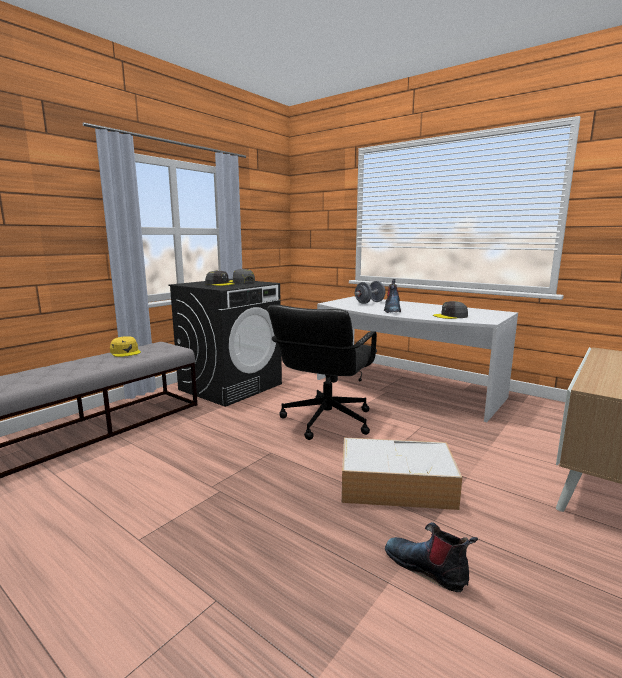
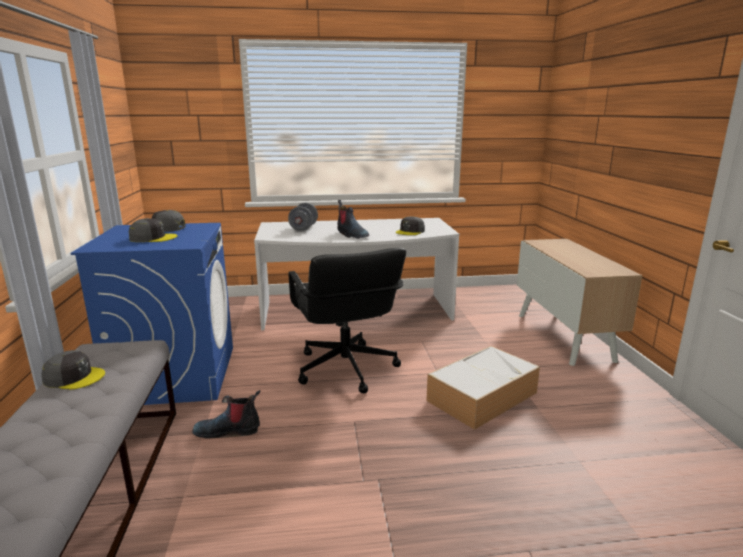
camera: 45 degrees left, 5 degrees up
(125, 352) = (74, 377): yellow cap -> grey cap
(231, 386) = (176, 374): black washing machine -> blue washing machine
(427, 568) = (579, 439): boot -> boot (228, 431)

